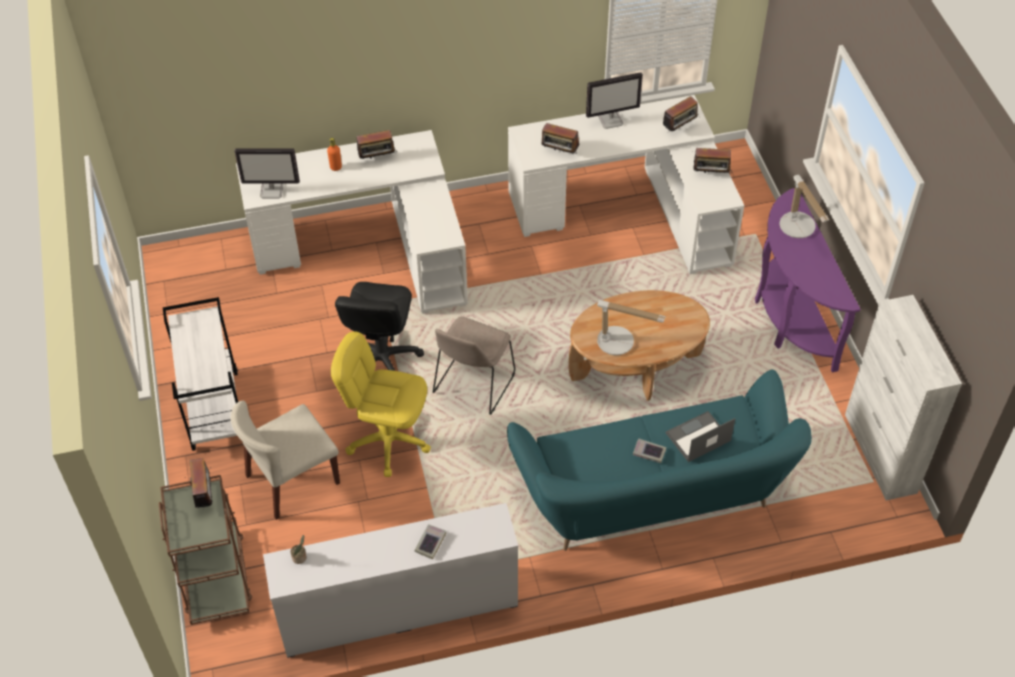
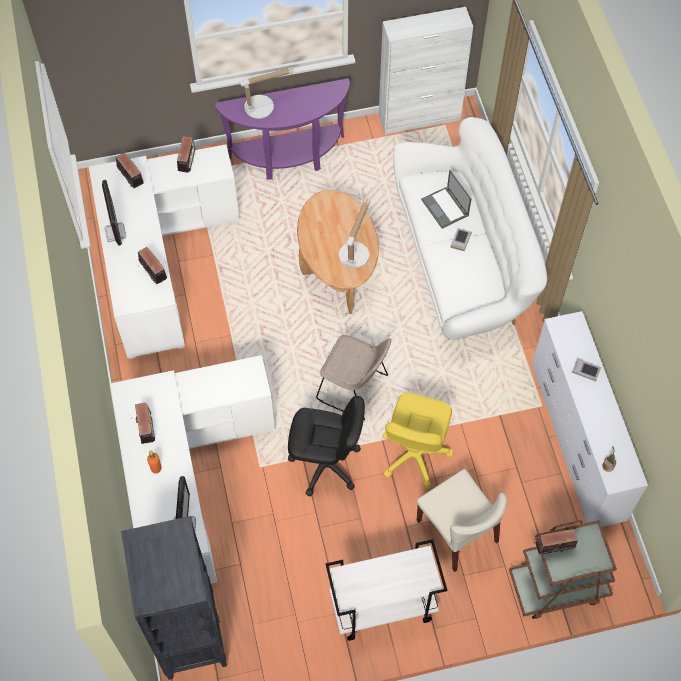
camera: 90 degrees left, 10 degrees up
(209, 259) = (191, 636): none -> black bookcase
(559, 153) = (154, 274): radio -> radio turned 60 degrees counterclockwise
(654, 496) = (463, 262): turquoise sofa -> white sofa

